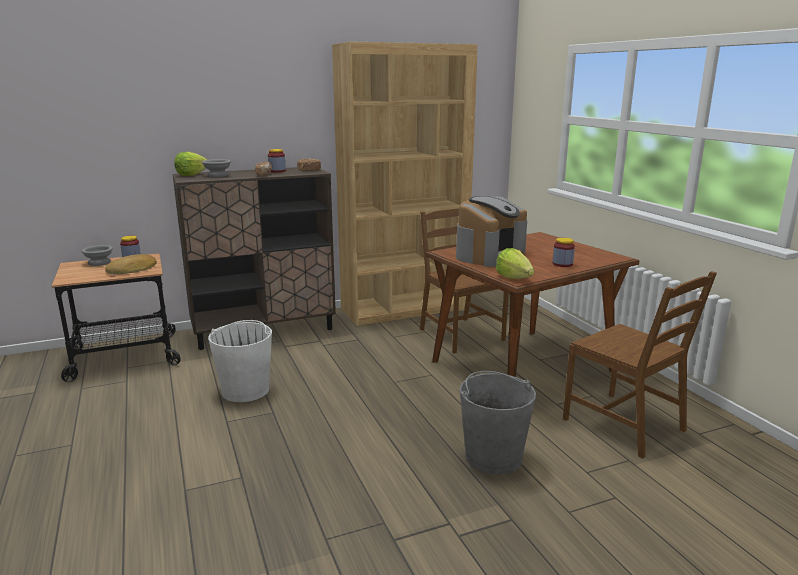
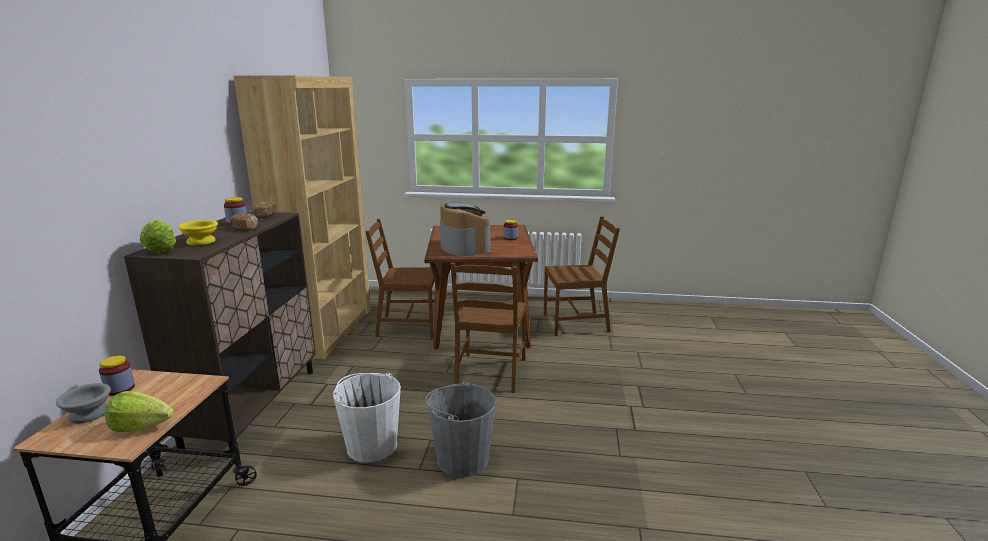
camera: 60 degrees left, 0 degrees up
(133, 269) = (175, 392): bread -> none
(218, 175) = (202, 242): grey bowl -> yellow bowl
(421, 404) = (490, 373): none -> brown chair
(493, 456) = (575, 369): grey bucket -> grey bucket (462, 459)
(514, 278) = (519, 253): lettuce -> lettuce (141, 426)

